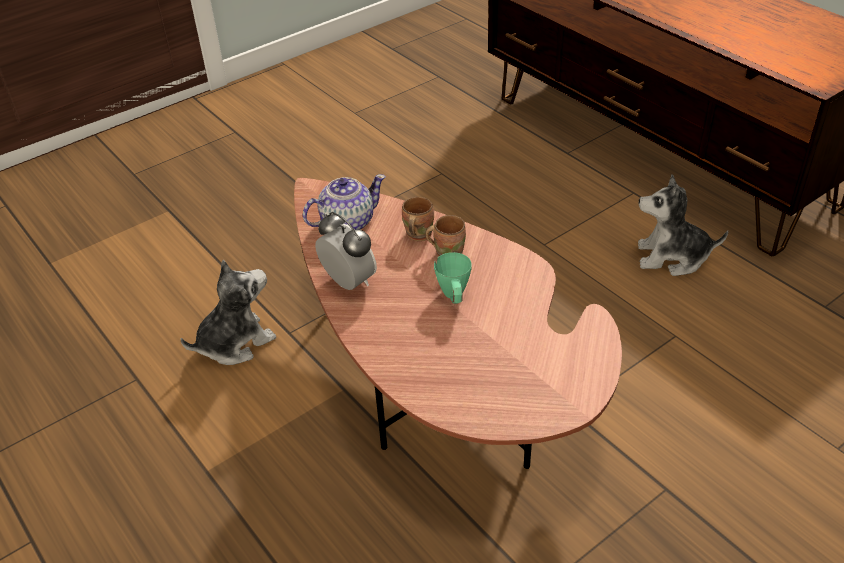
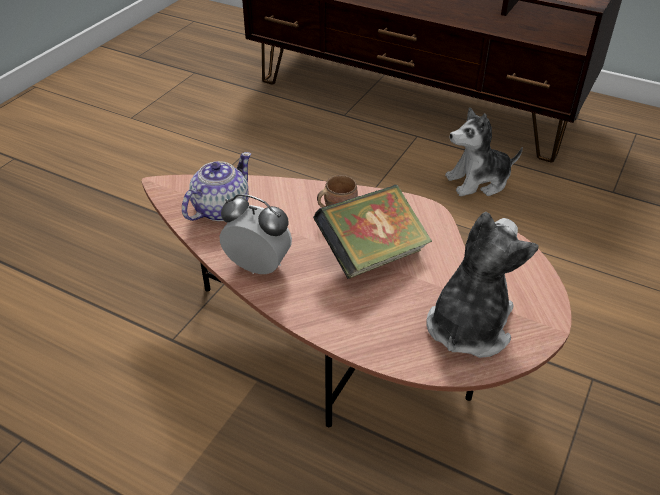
camera: 25 degrees left, 0 degrees up
(235, 342) = (118, 366): plush toy -> plush toy (468, 326)
(417, 235) = (298, 205): brown mug -> none
(454, 298) = (372, 255): green mug -> book

